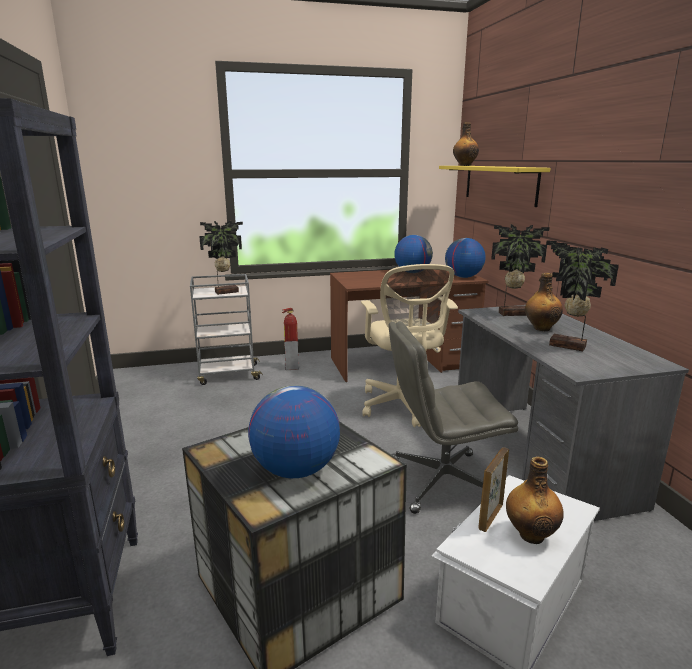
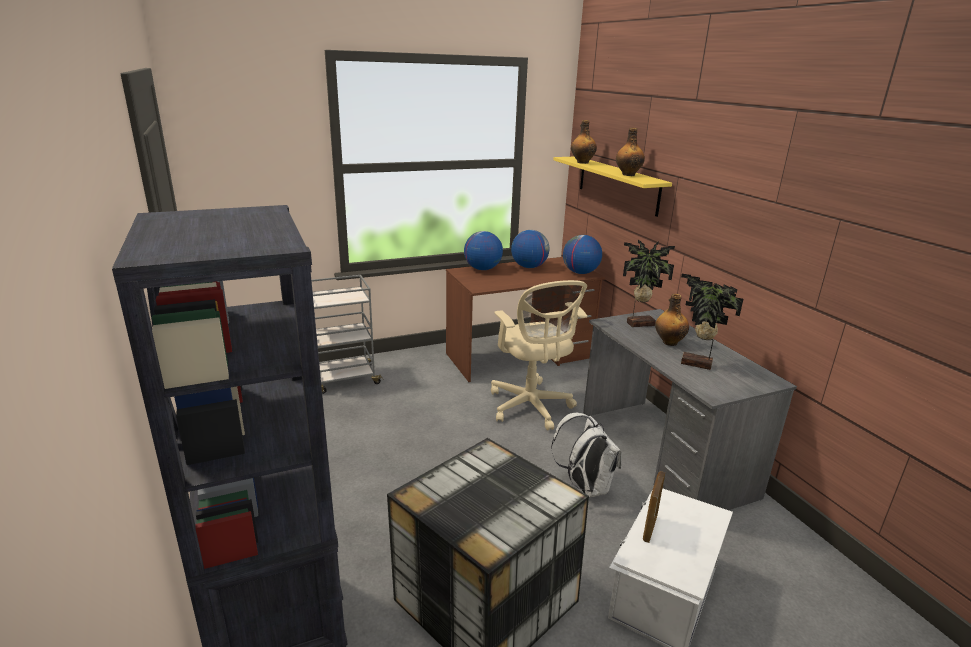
camera: 10 degrees left, 5 degrees up
(225, 292) = (344, 297): potted plant -> none
(291, 367) = (408, 367): fire extinguisher -> none
(295, 470) = (499, 509): globe -> globe (482, 269)
(442, 482) = (585, 486): grey office chair -> white backpack
(531, 534) = (684, 541): bottle -> bottle (628, 174)

